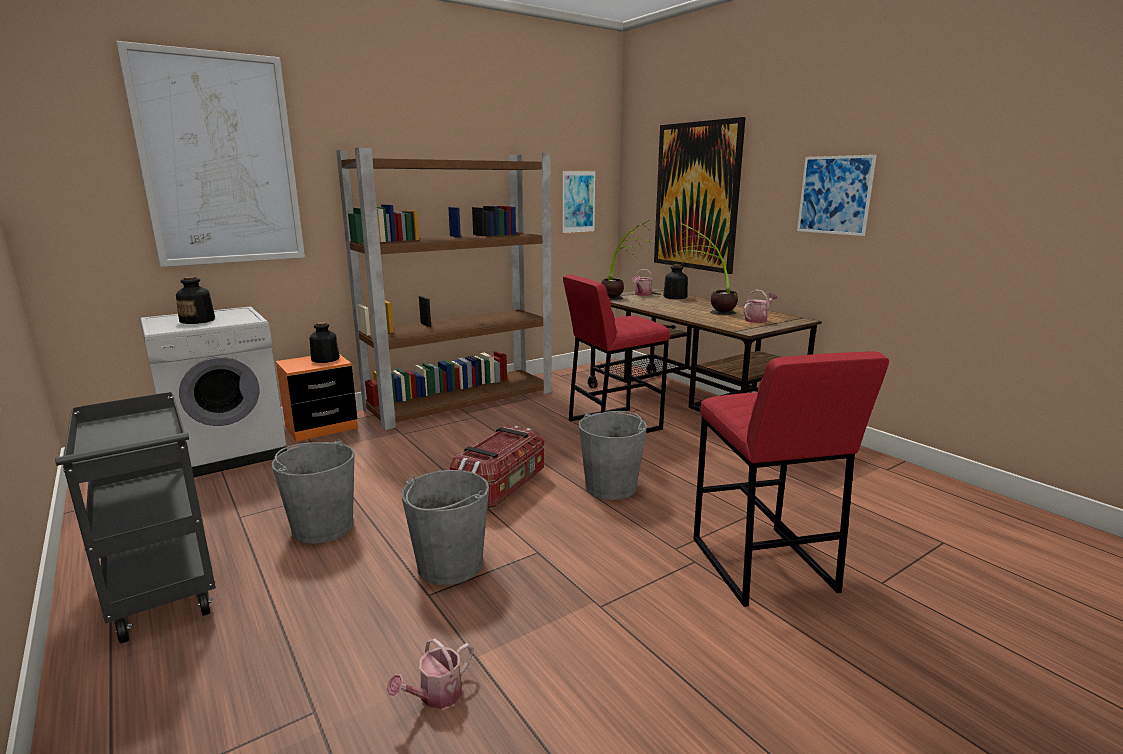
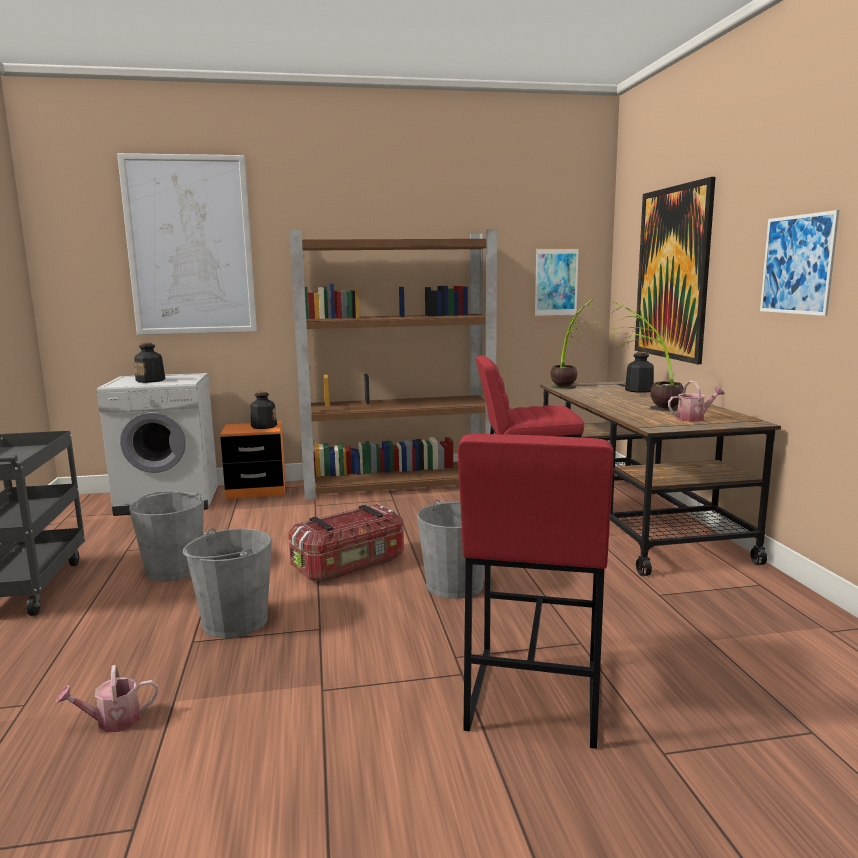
camera: 25 degrees right, 5 degrees down
(642, 294) = (604, 386): watering can -> none

